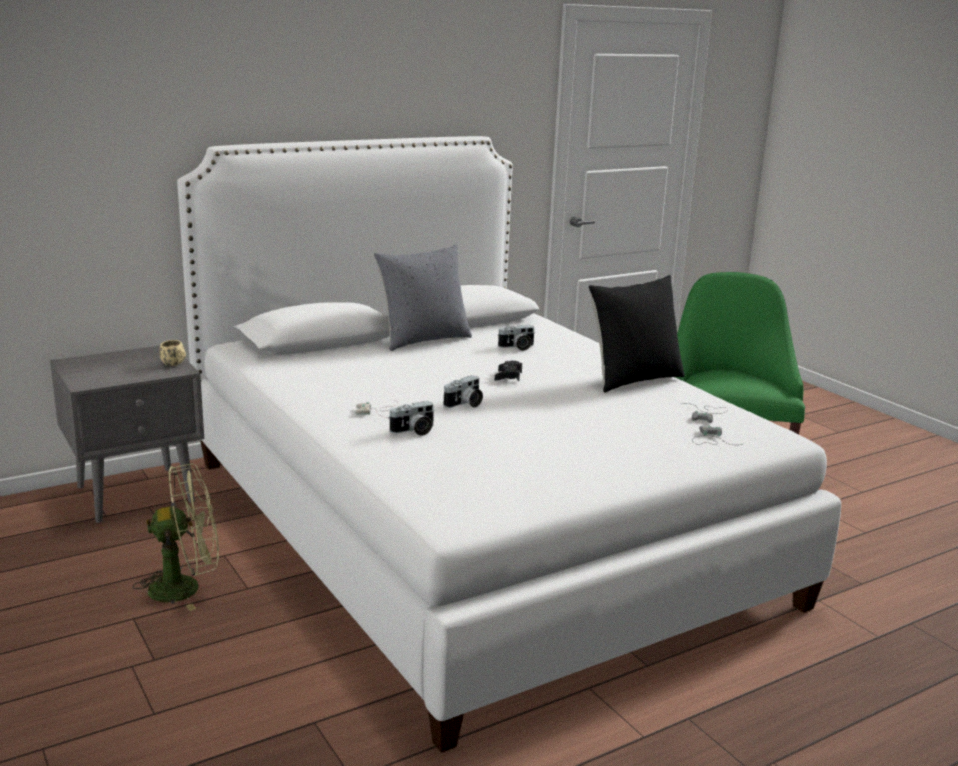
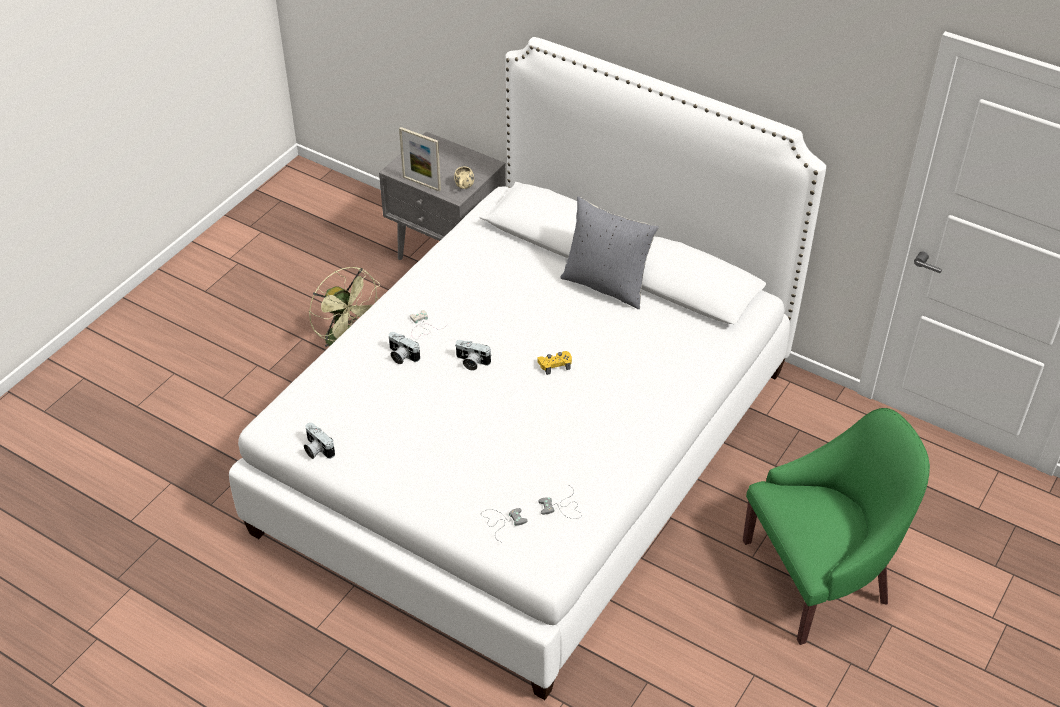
camera: 65 degrees right, 25 degrees up
(132, 379) = (421, 183): none -> picture frame
(508, 376) = (555, 364): black game controller -> yellow game controller
(517, 347) = (637, 345): camera -> camera (316, 449)
(633, 379) = (615, 441): black pillow -> none

